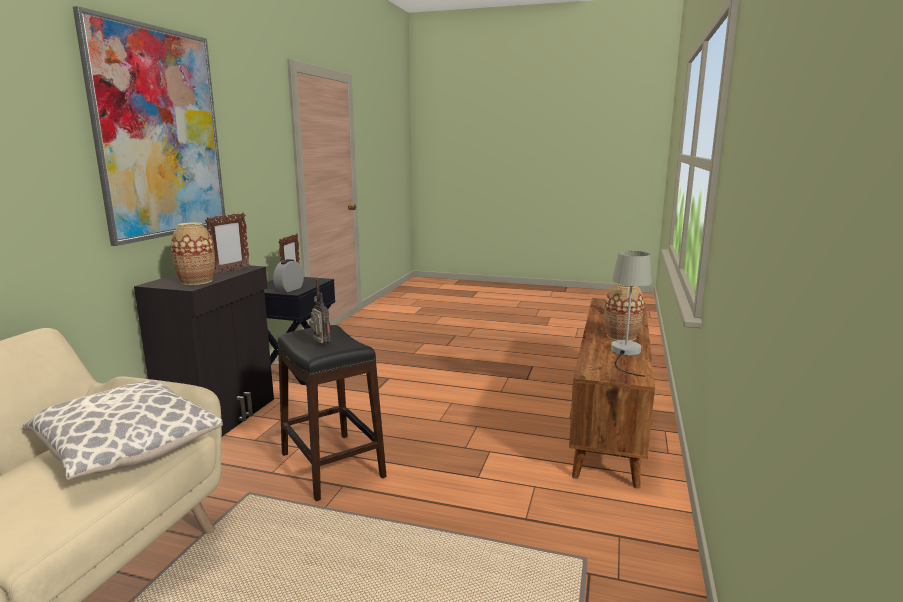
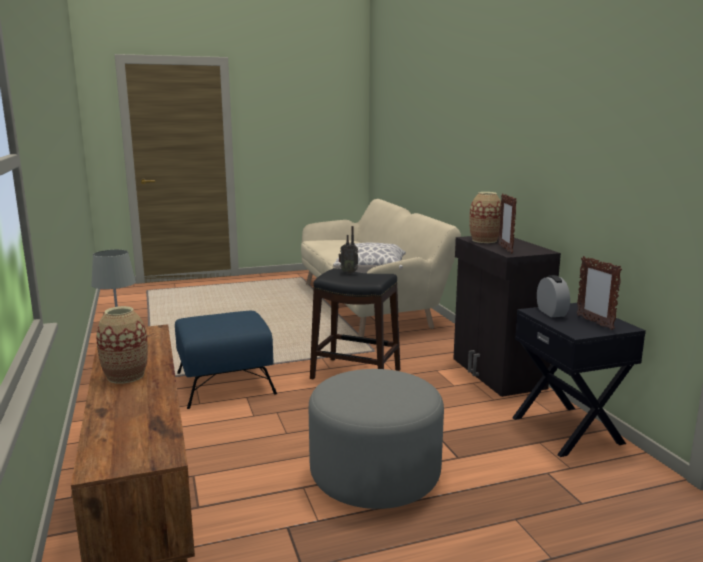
camera: 145 degrees right, 0 degrees up
(160, 134) = (544, 118): picture -> none
(450, 384) = (375, 474): none -> grey ottoman
(485, 508) = (226, 383): none -> blue ottoman

